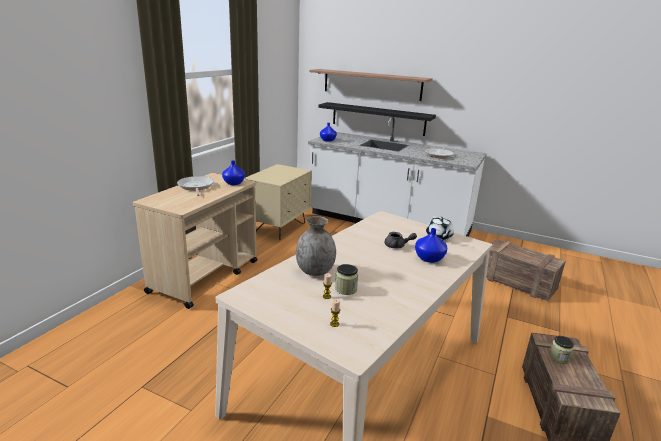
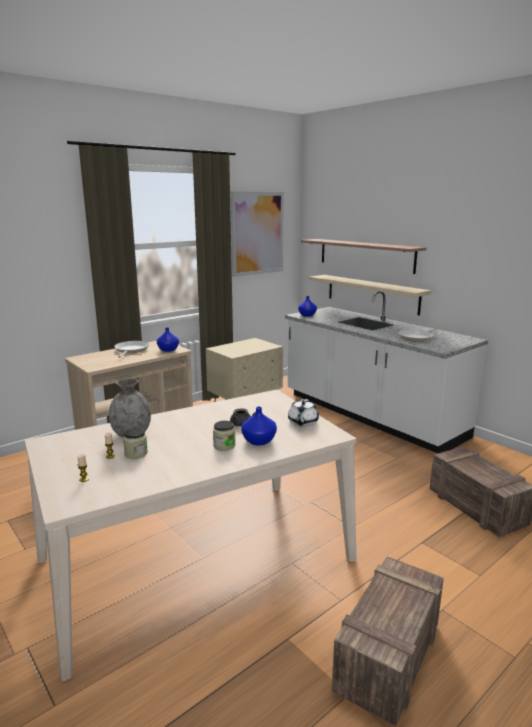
camera: 25 degrees right, 5 degrees down
(271, 63) = (257, 233): none -> picture
(378, 118) = (372, 293): black shelf -> beige shelf
(559, 357) = (390, 591): jar -> jar (224, 445)

